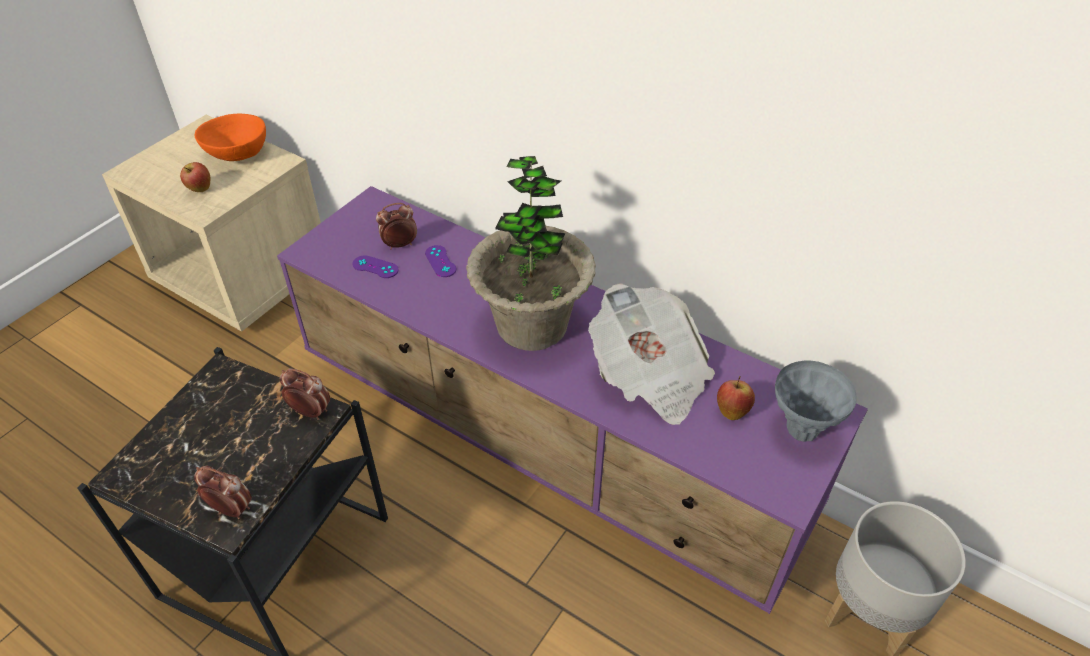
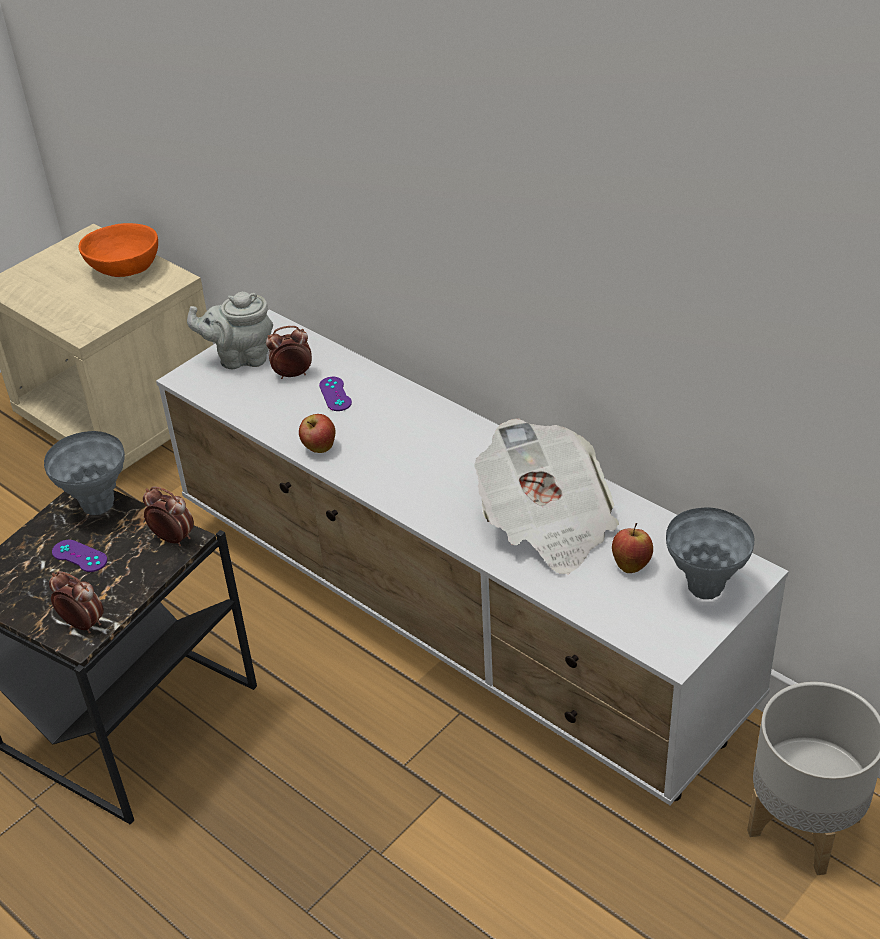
camera: 10 degrees right, 5 degrees down
(200, 189) = (79, 307): apple -> apple (319, 448)
(234, 382) = (97, 506): none -> grey vase
(351, 231) = (240, 358): none -> grey teapot
(375, 267) = (262, 397): purple game controller -> purple game controller (79, 556)
(532, 325) = (426, 465): potted plant -> none
(547, 445) = (453, 622): purple tv stand -> white tv stand

